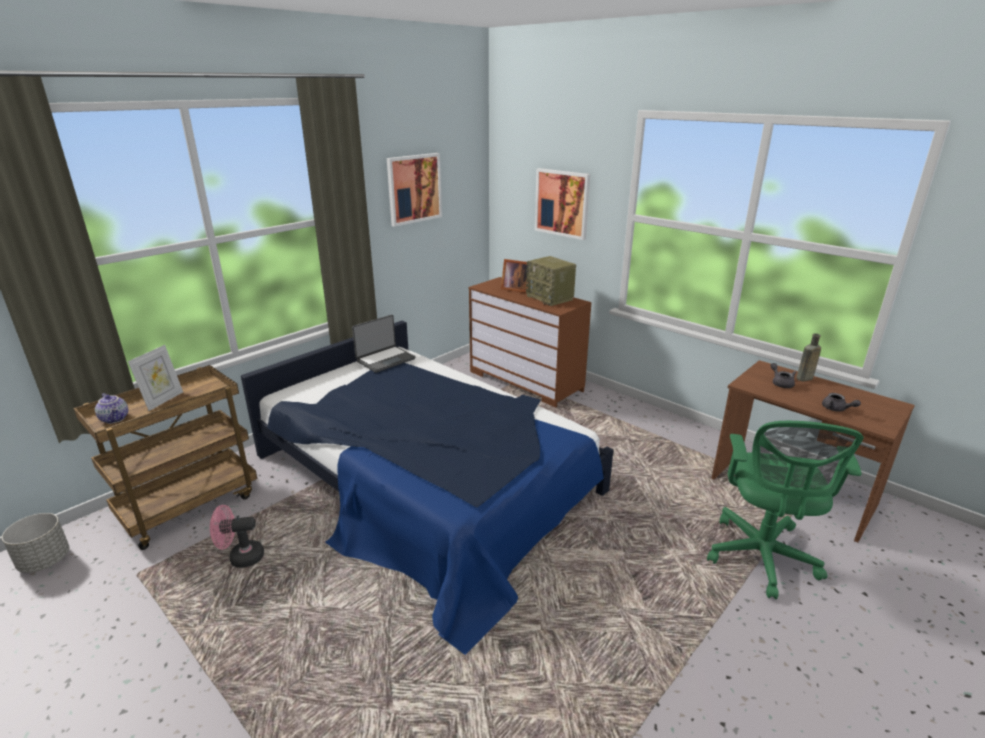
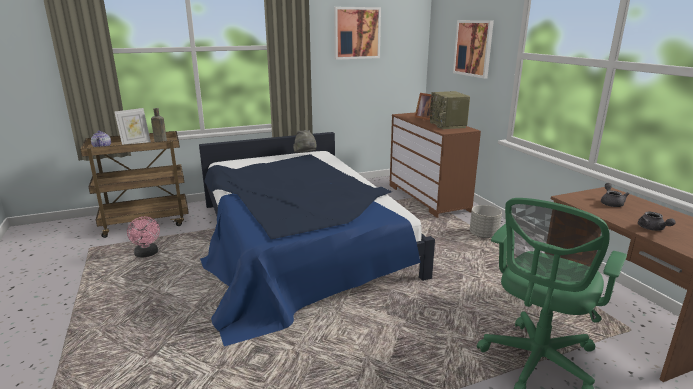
camera: 25 degrees right, 5 degrees down
(44, 561) = (56, 231): grey planter -> grey planter (483, 235)
(241, 558) = (147, 254): pink fan -> pink fan turned 135 degrees counterclockwise
(385, 359) = (305, 154): laptop -> grey hat
(803, 378) = (642, 204): brown bottle -> brown bottle (159, 141)

